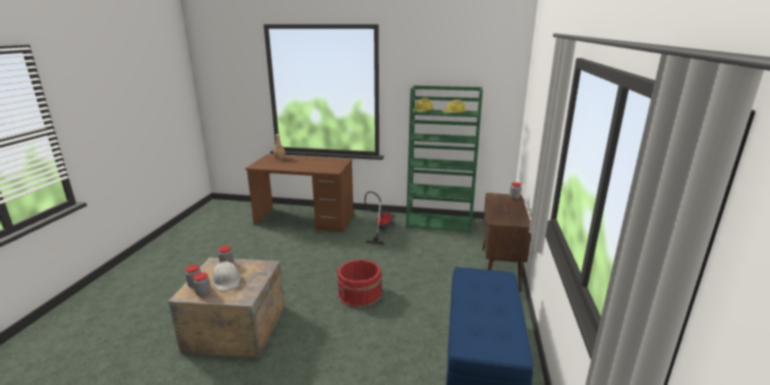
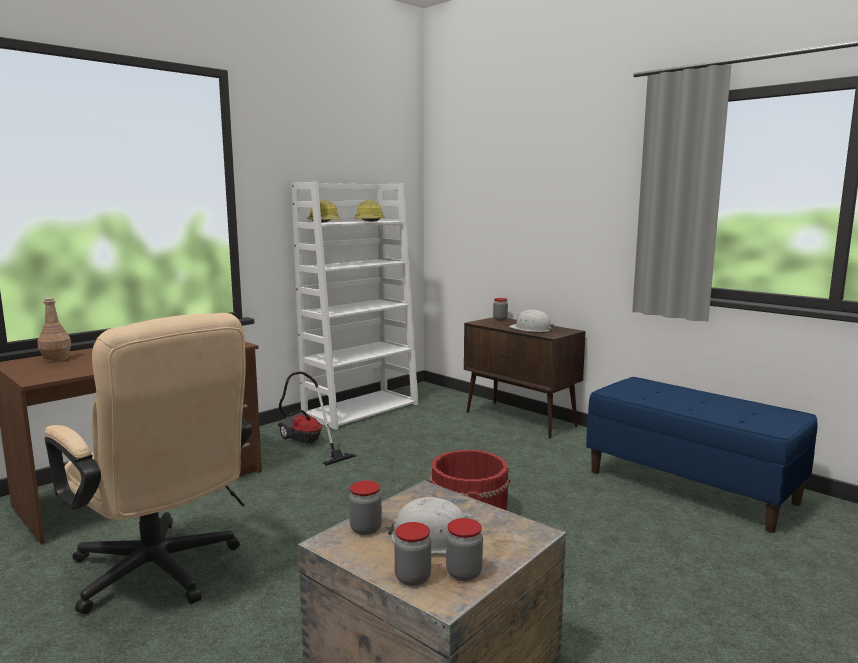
camera: 55 degrees left, 10 degrees down
(252, 252) = (161, 575): none -> beige office chair
(440, 223) = (361, 409): green bookcase -> white bookcase
(504, 212) = (531, 329): none -> white hard hat

